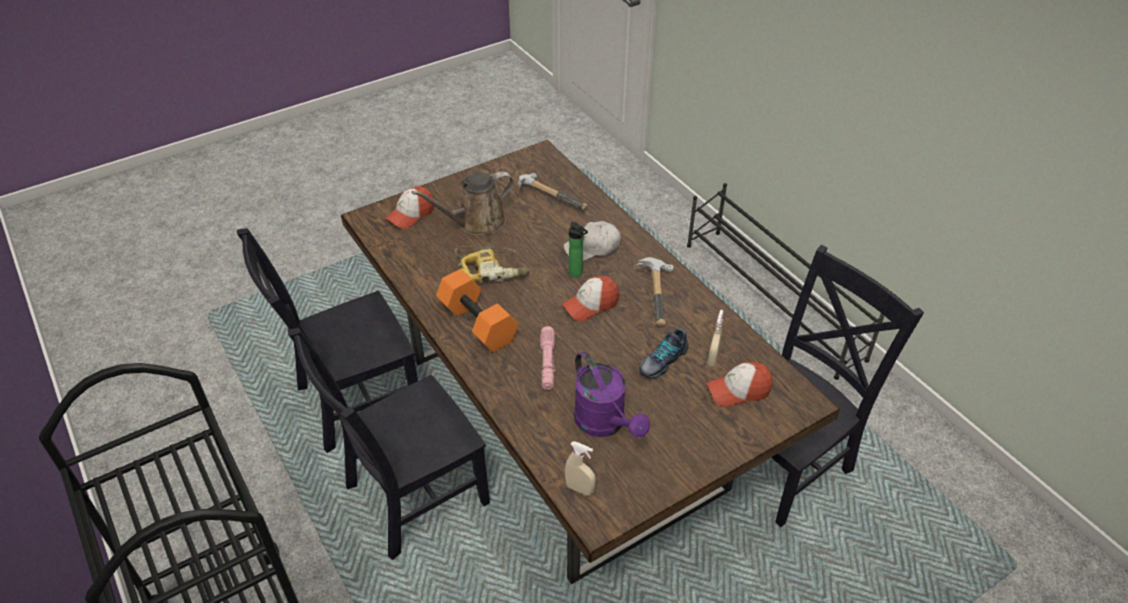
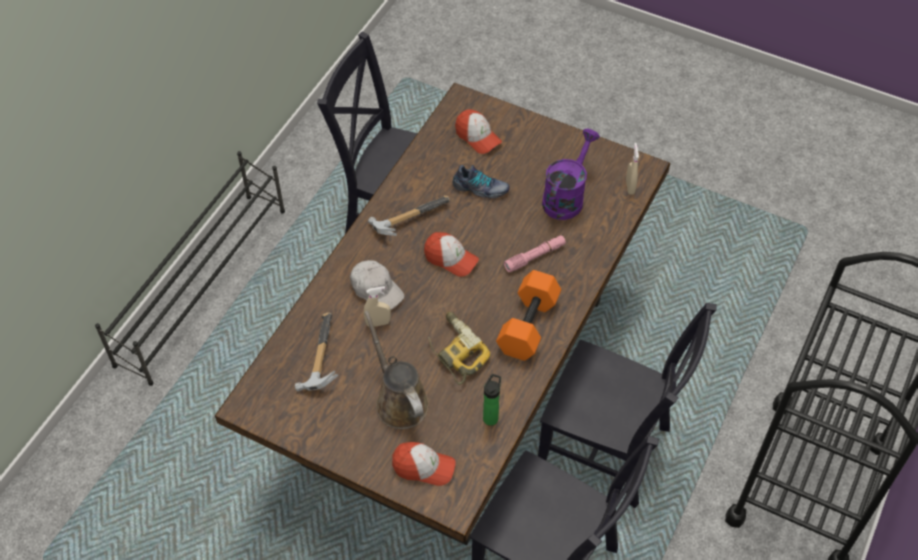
camera: 120 degrees left, 10 degrees up
(476, 223) = (399, 400): brown watering can -> brown watering can turned 150 degrees counterclockwise
(577, 274) = (419, 285): bottle -> bottle (491, 417)
(712, 359) = (457, 161): beige spray bottle -> beige spray bottle (378, 323)

